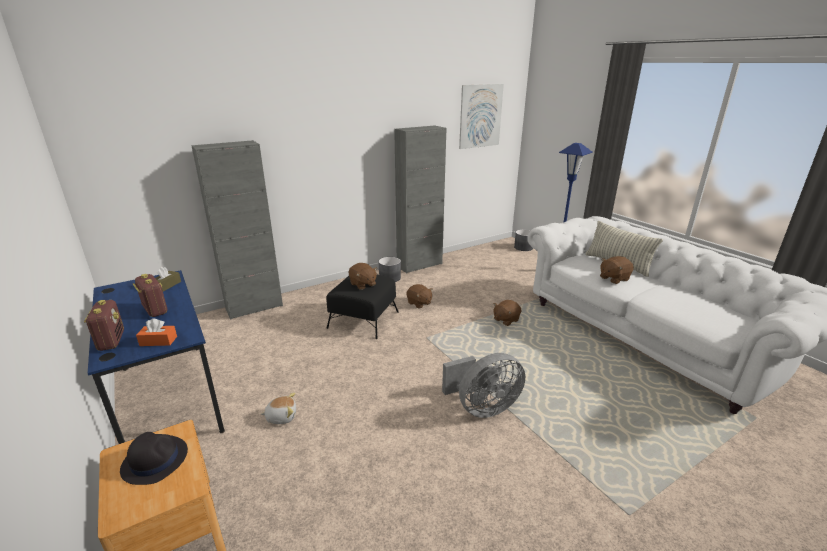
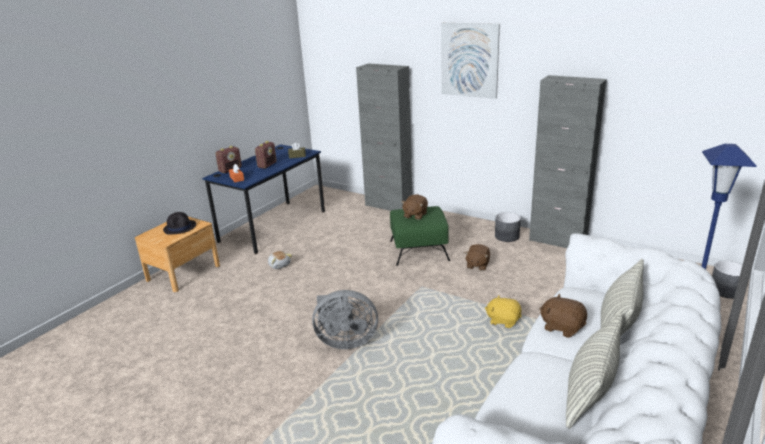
camera: 65 degrees right, 0 degrees up
(364, 319) = (419, 250): black ottoman -> green ottoman
(480, 116) = (696, 77): picture -> picture (469, 60)
(482, 407) = (345, 341): grey fan -> grey fan turned 45 degrees counterclockwise
(505, 320) = (503, 321): brown plush toy -> yellow plush toy
(689, 293) = (590, 392): none -> pillow

